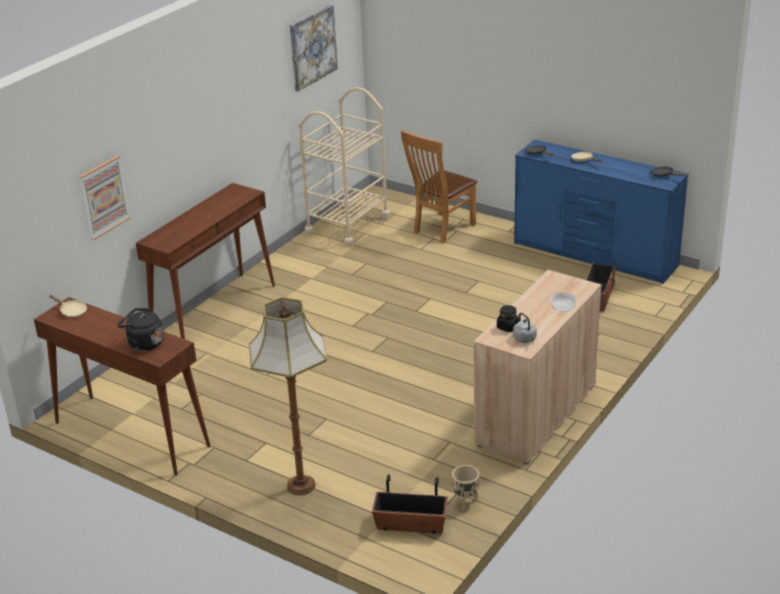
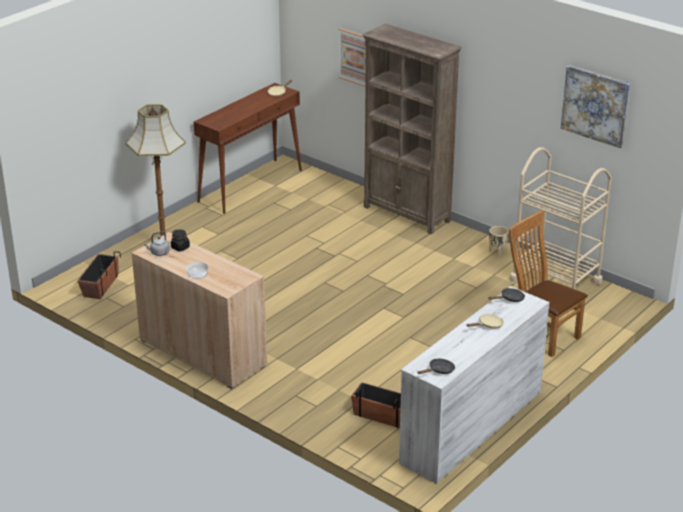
camera: 95 degrees right, 0 degrees up
(143, 343) = (225, 116): black kettle -> none
(215, 311) = (407, 214): brown console table -> brown bookcase
(465, 502) = (111, 309): beige planter -> beige planter (497, 252)
(595, 255) = (470, 427): blue dresser -> white dresser

